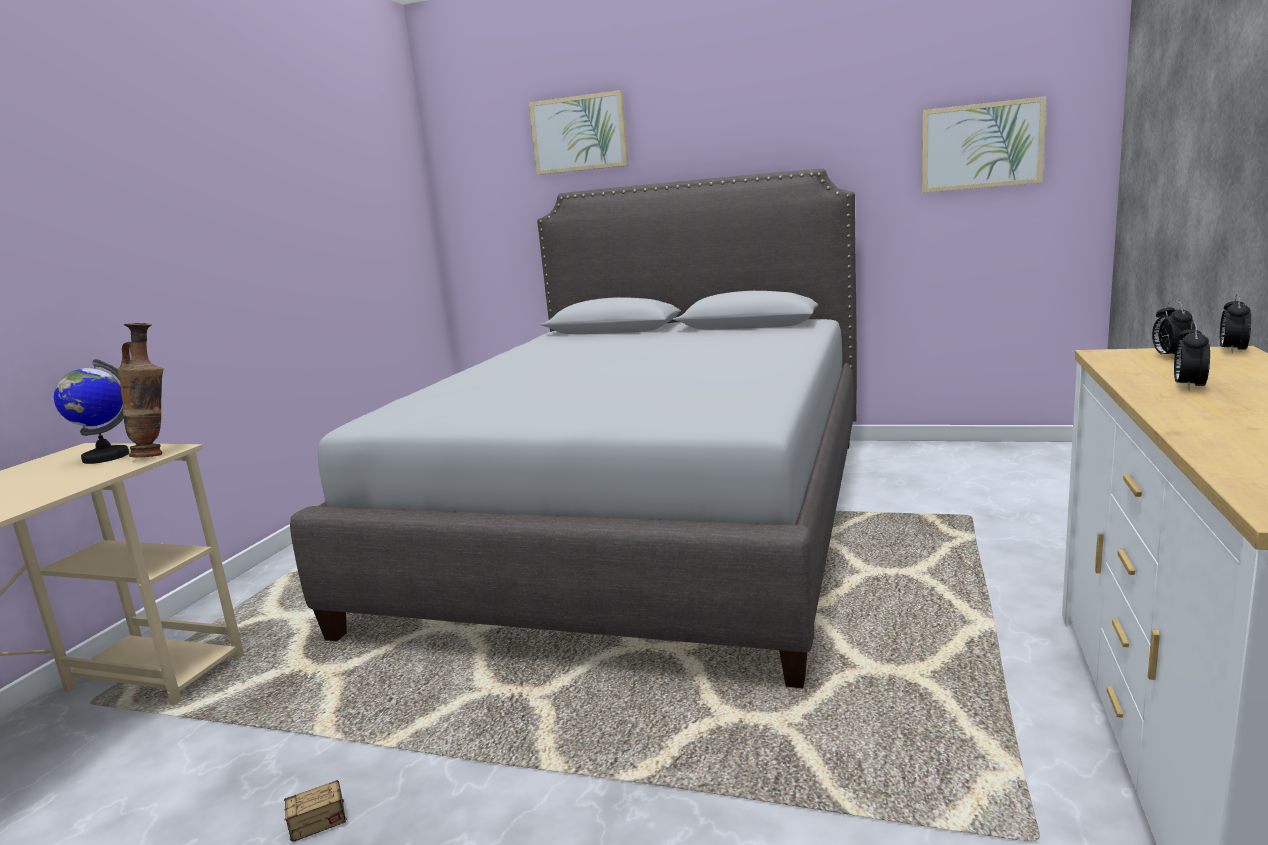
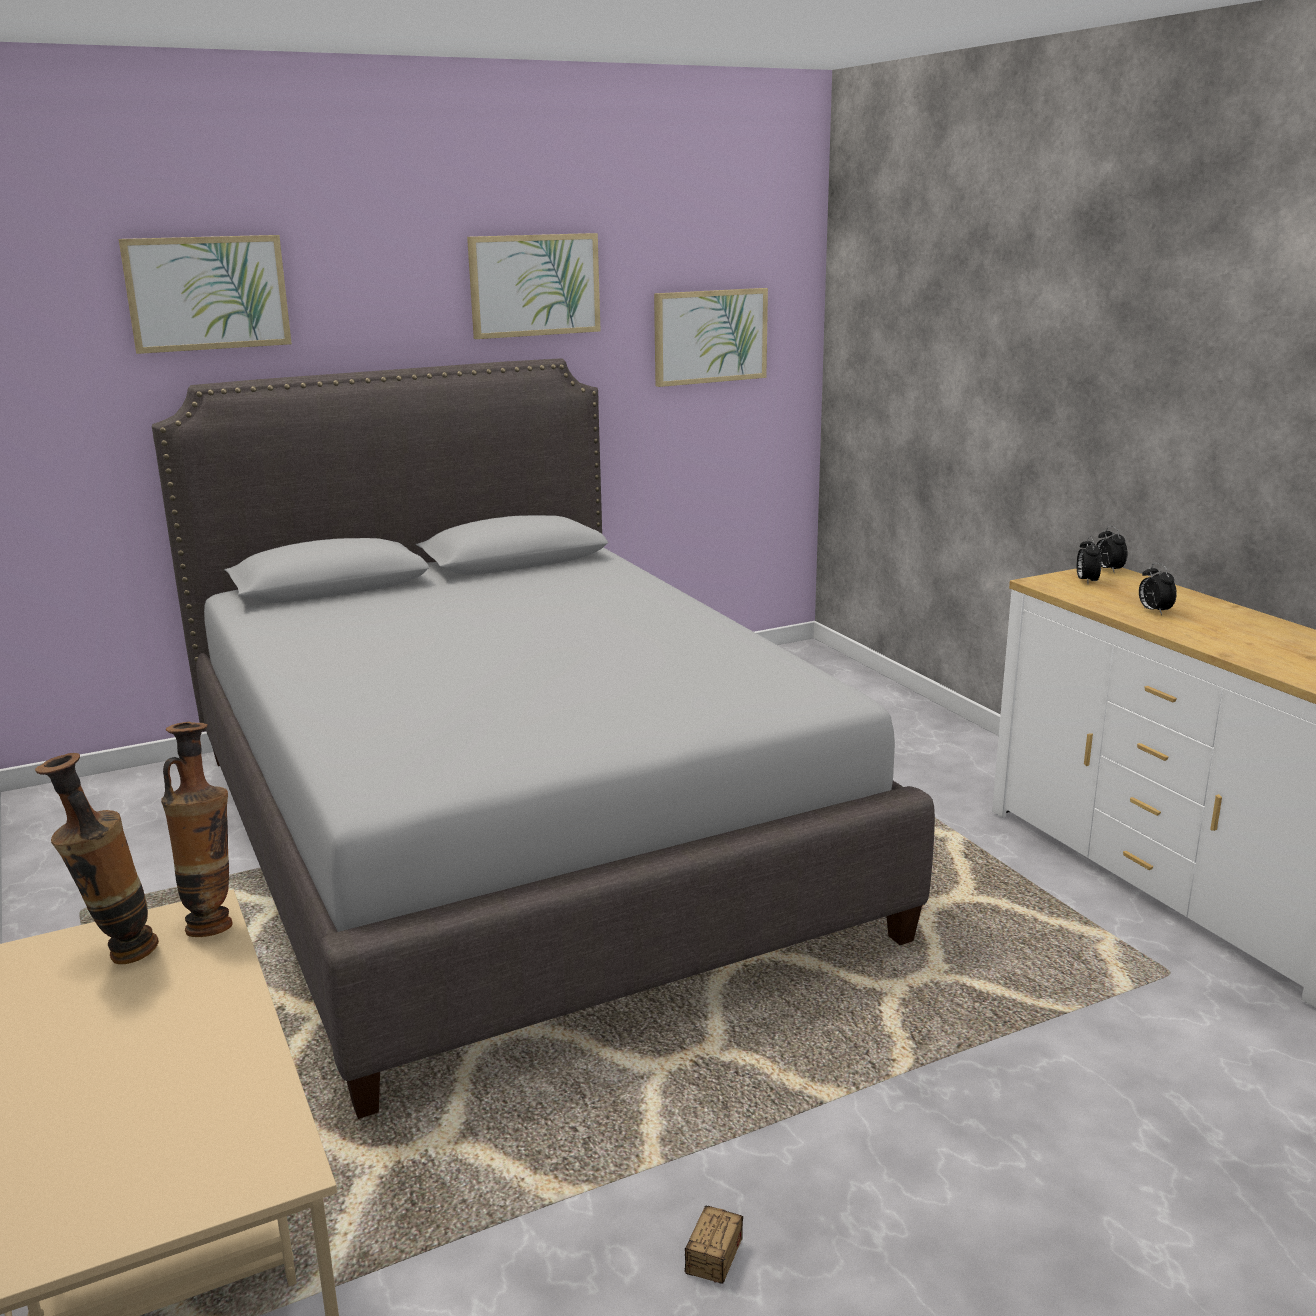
camera: 45 degrees left, 5 degrees up
(105, 457) = (117, 955): globe -> vase
(810, 111) = (534, 285): none -> picture
(1170, 357) = (1086, 581): alarm clock -> alarm clock turned 45 degrees clockwise

